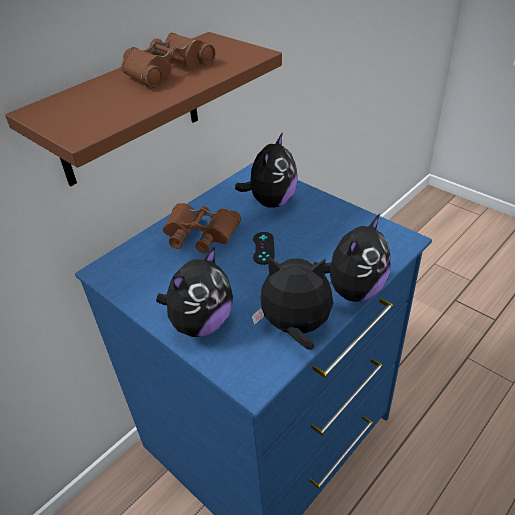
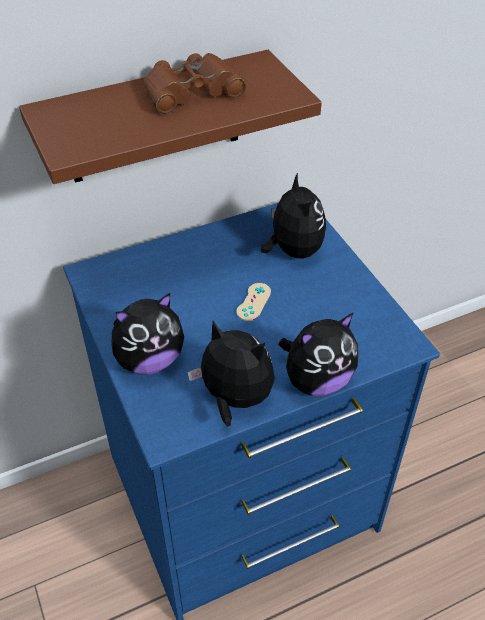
camera: 20 degrees right, 5 degrees up
(200, 233) = (201, 263): brown binoculars -> none
(263, 248) = (253, 302): black game controller -> beige game controller
(271, 202) = (293, 251): plush toy -> plush toy turned 60 degrees counterclockwise

